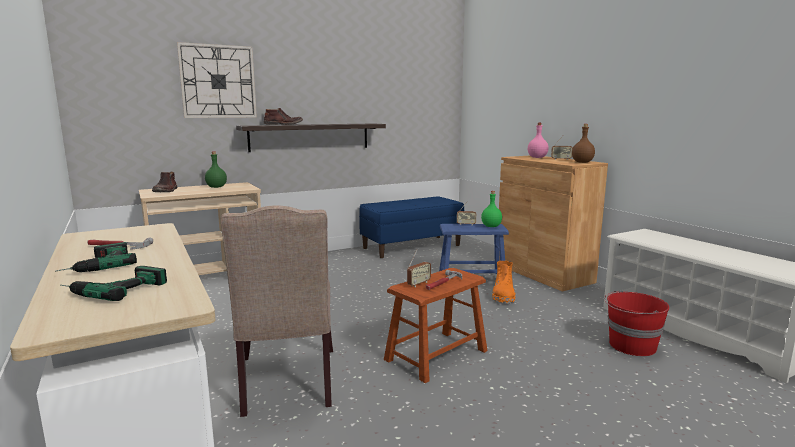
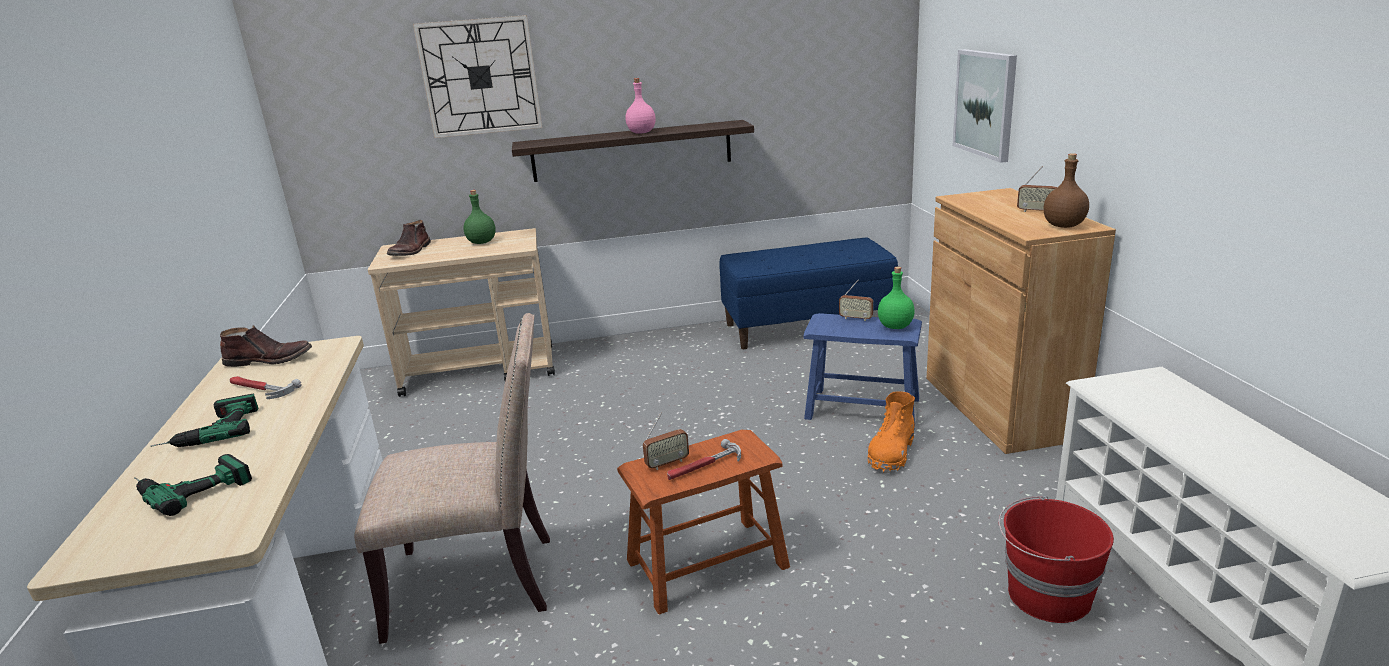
camera: 20 degrees right, 10 degrees up
(283, 124) = (583, 136): brown boot -> brown boot (270, 359)
(288, 383) = (481, 582): beige chair -> beige chair turned 105 degrees counterclockwise
(513, 114) = (985, 103): none -> picture
(537, 157) = (999, 201): pink bottle -> pink bottle (641, 132)

